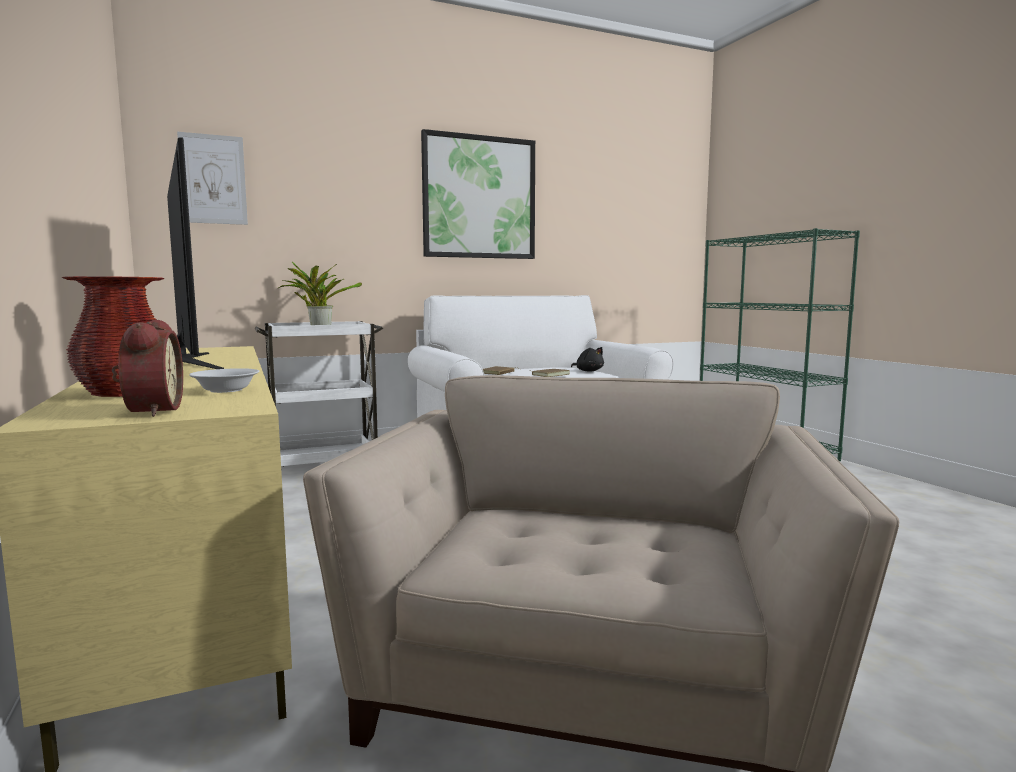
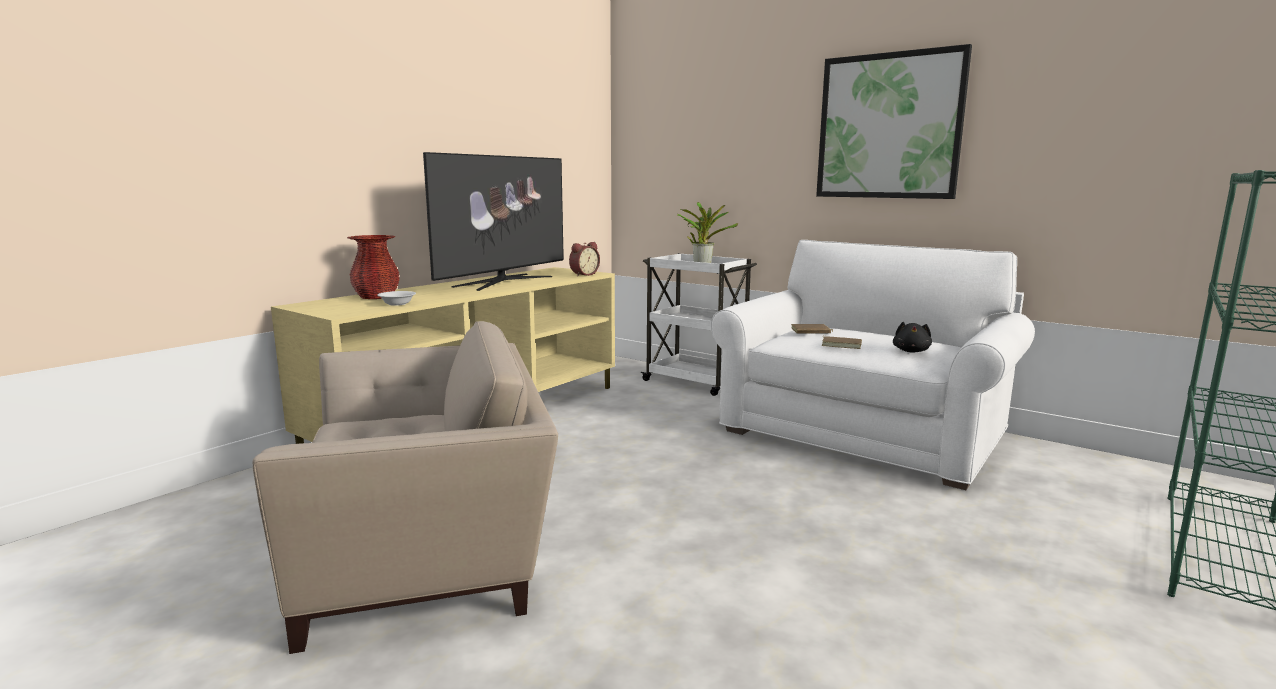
camera: 60 degrees right, 5 degrees up
(150, 411) = (327, 308): alarm clock -> alarm clock (583, 274)
(213, 179) = (657, 134): picture -> none

